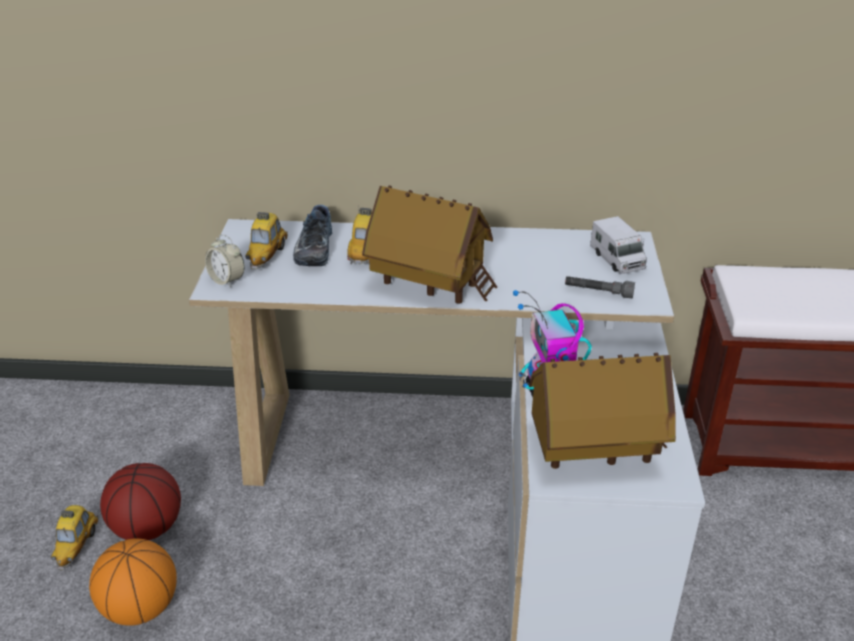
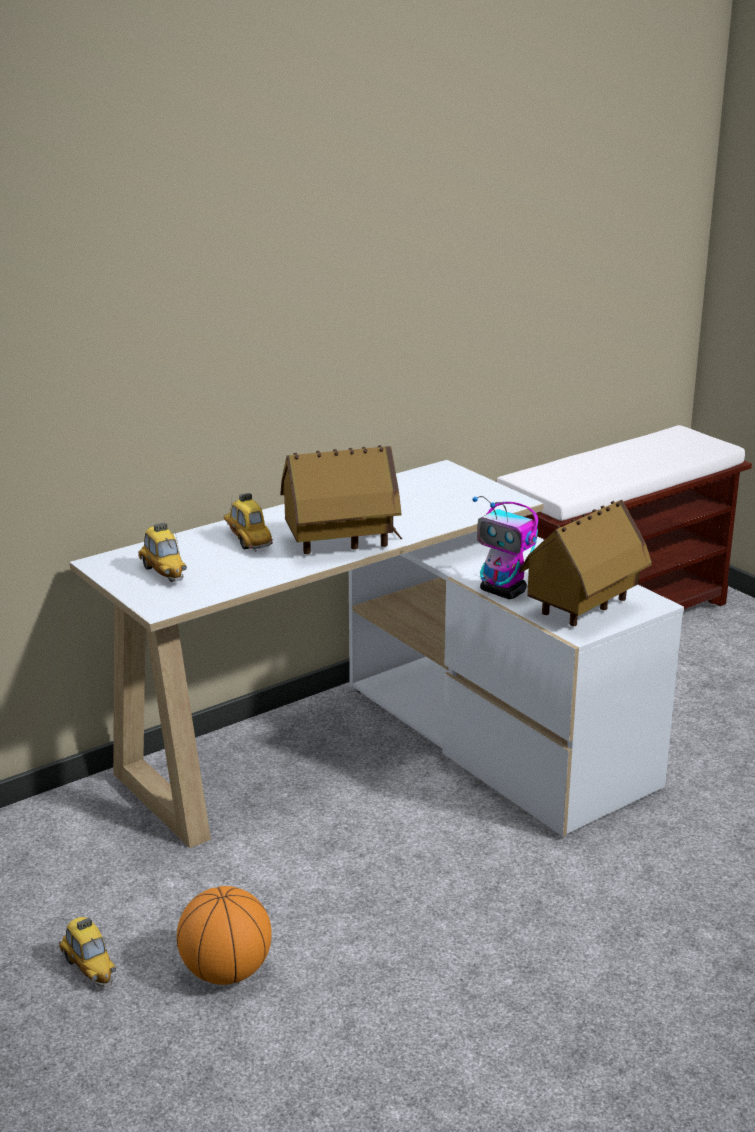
camera: 40 degrees left, 10 degrees down
(148, 527) = (143, 920): basketball -> none
(227, 280) = (161, 600): alarm clock -> none
(313, 249) = (196, 555): shoe -> none
(598, 292) = (472, 507): grey flashlight -> none
(617, 259) = (452, 483): toy truck -> none

